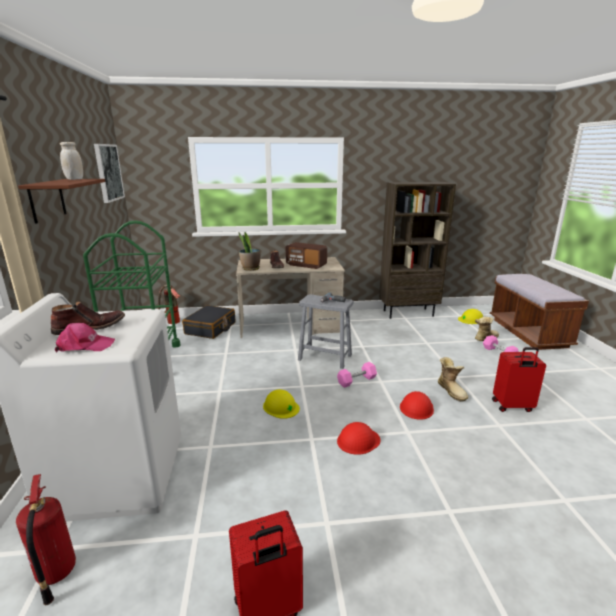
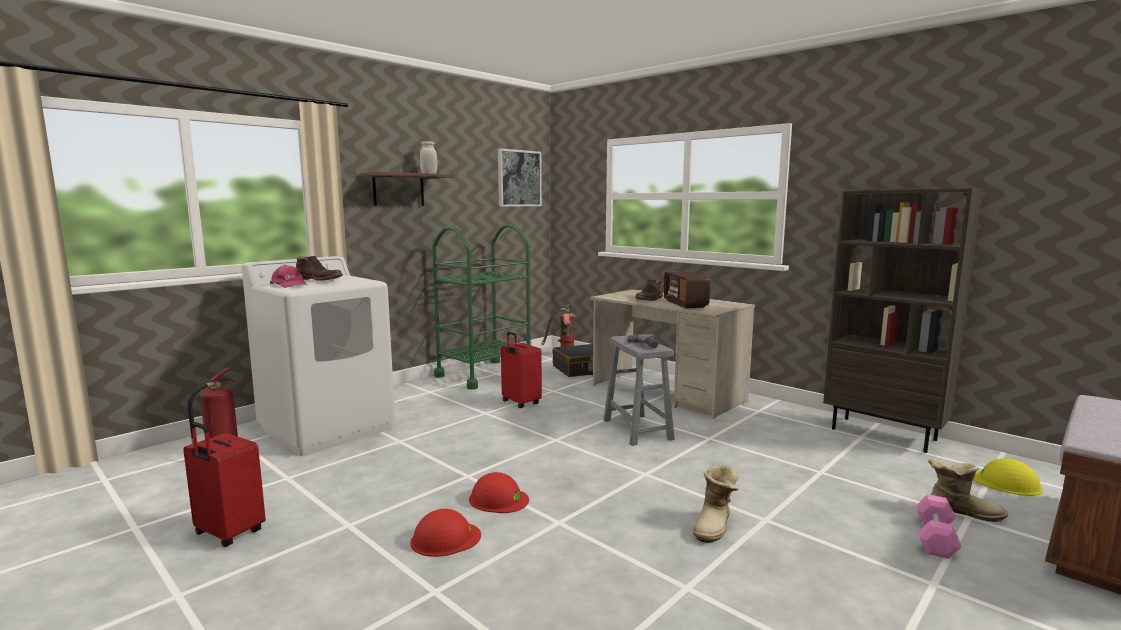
camera: 50 degrees right, 10 degrees down
(250, 269) = (616, 296): potted plant -> none
(281, 407) = (501, 444): yellow hard hat -> none
(356, 380) = (619, 461): pink dumbbell -> none
(416, 407) = (624, 513): red hard hat -> red hard hat (445, 538)
(512, 406) = (767, 589): red suitcase -> red suitcase (520, 403)

